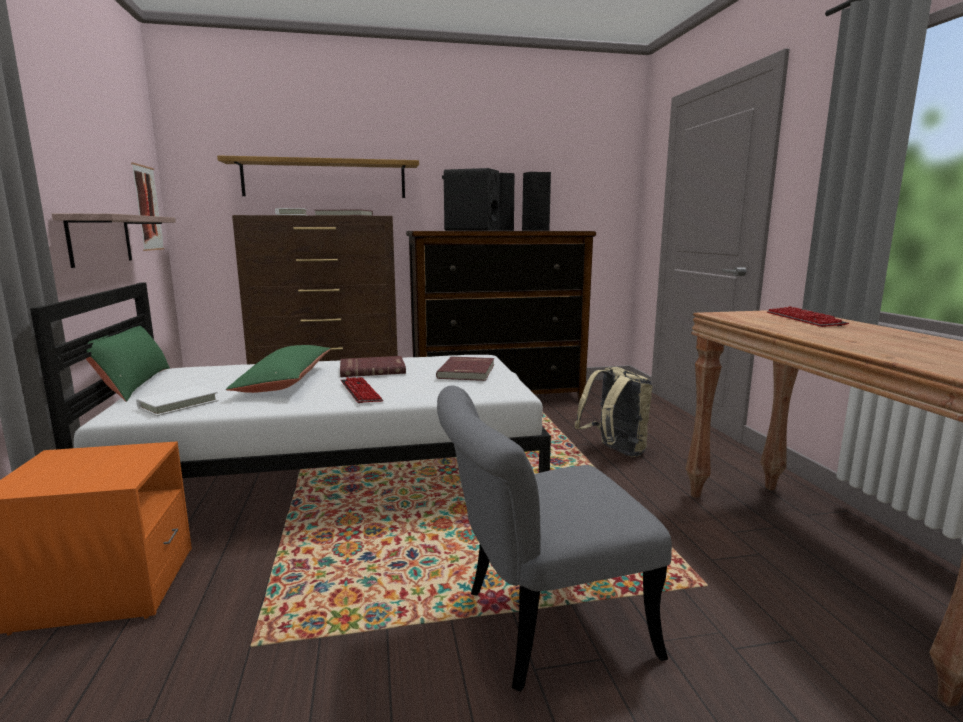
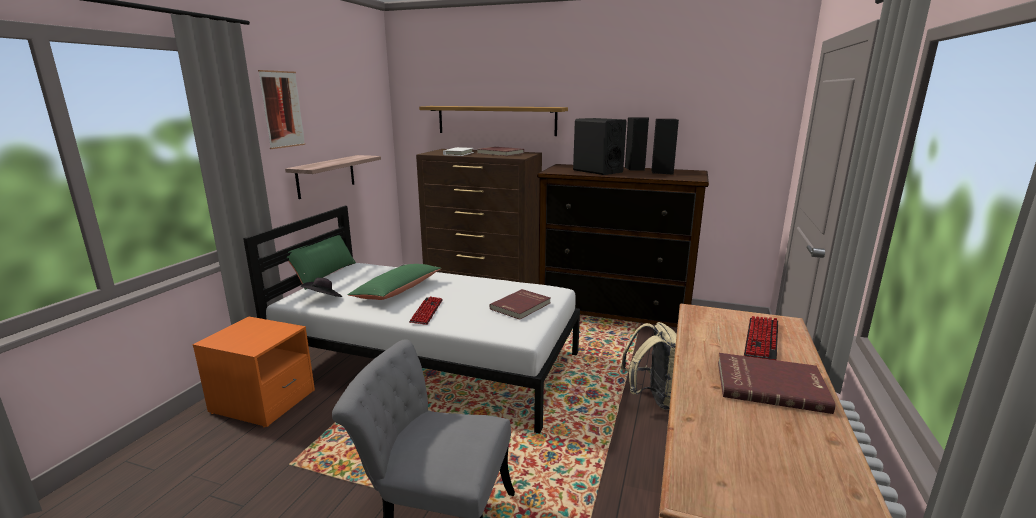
camera: 30 degrees right, 5 degrees up
(147, 208) = (375, 145): picture -> picture (282, 109)
(178, 404) = (323, 299): white book -> black hat
(372, 369) = (461, 289): red book -> red book (770, 385)

